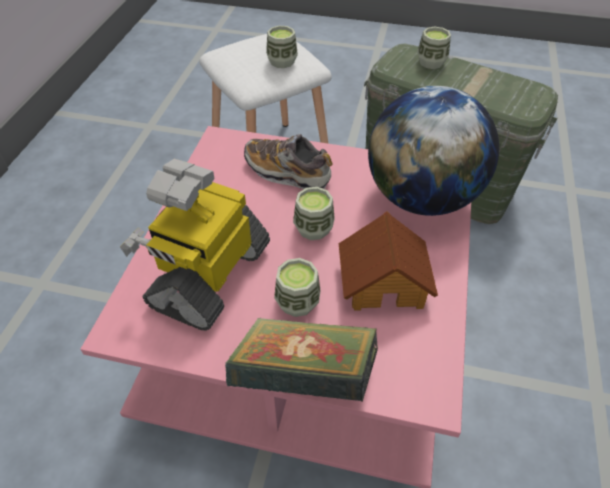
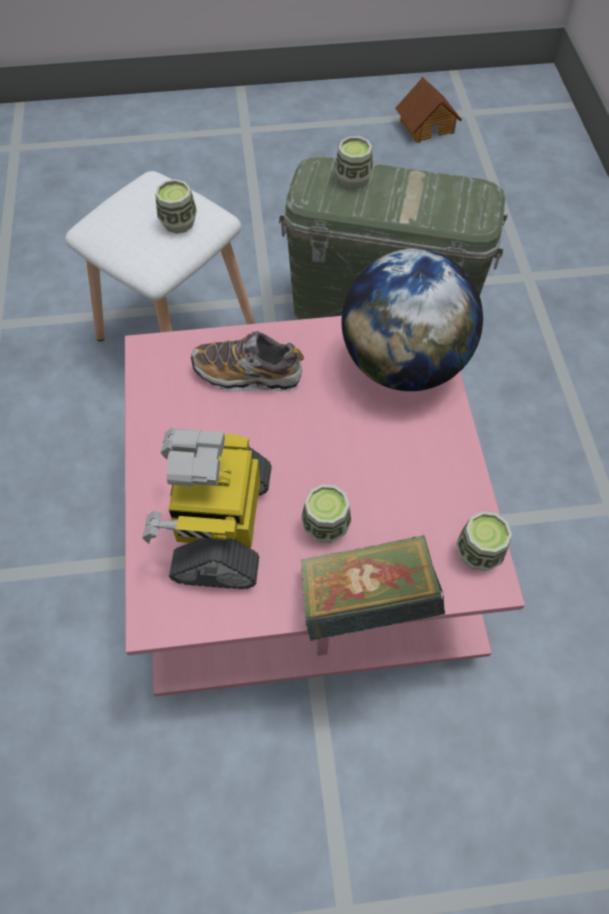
camera: 20 degrees left, 10 degrees up
(313, 228) = (306, 436): cup -> cup (478, 553)
(384, 281) = (402, 475): toy house -> toy house (426, 125)

